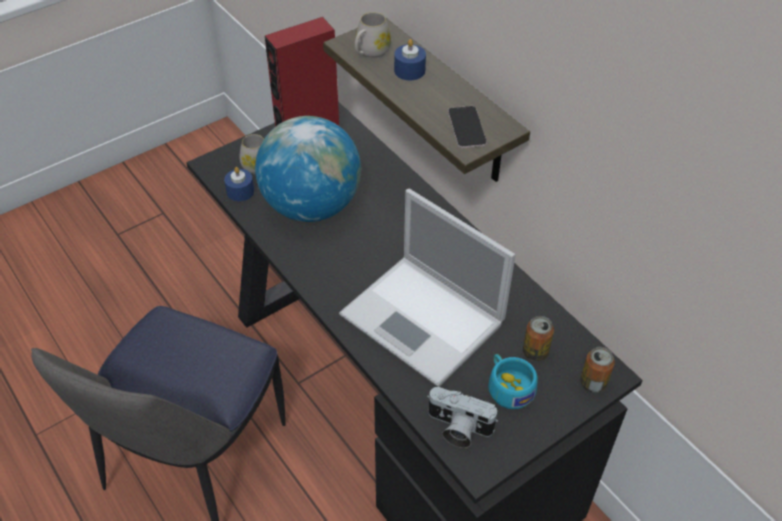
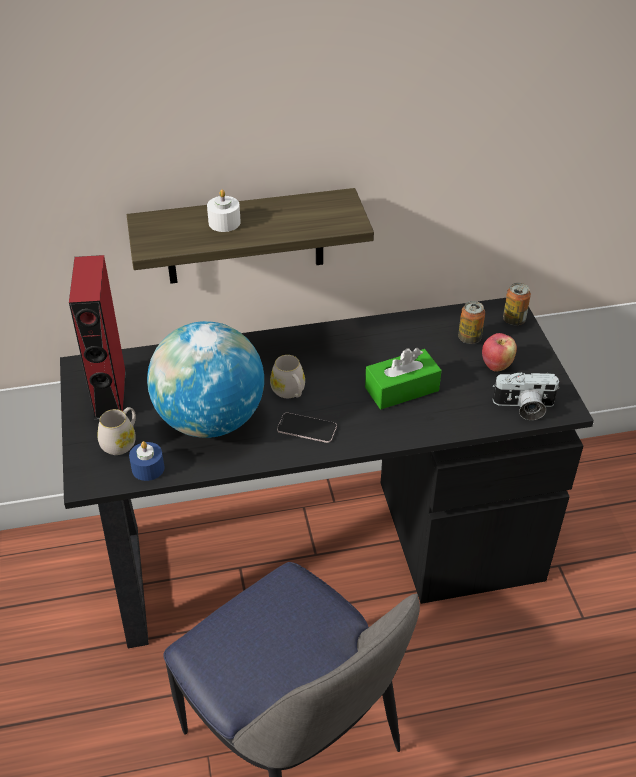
camera: 65 degrees left, 5 degrees down
(370, 53) = (177, 237): white mug -> white mug (290, 392)
(409, 70) = (224, 222): blue candle -> white candle
(424, 320) = (401, 389): laptop -> green tissue box
(457, 428) = (524, 407): camera -> camera turned 45 degrees clockwise
(466, 128) = (328, 216): phone -> phone (307, 428)
(508, 387) = (496, 365): turquoise cup -> apple

